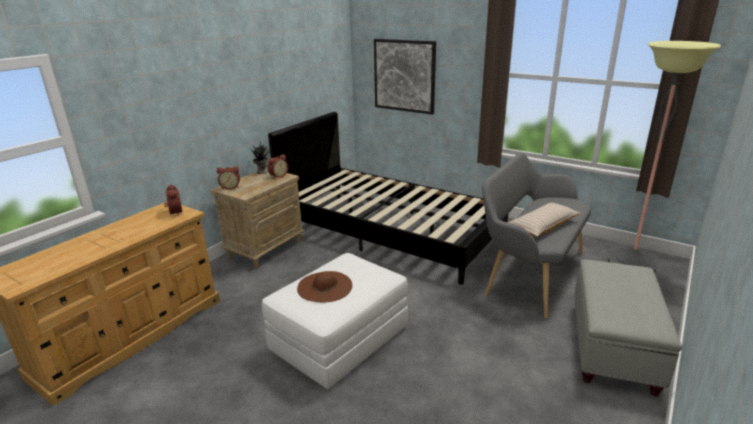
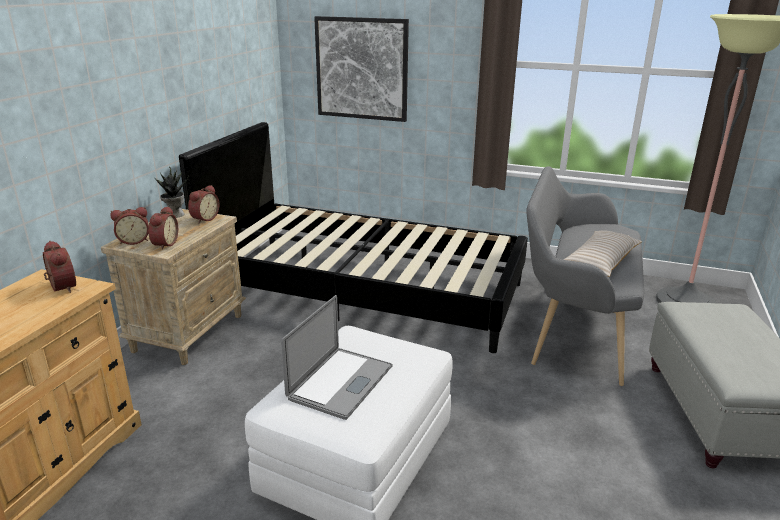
camera: 15 degrees left, 0 degrees up
(247, 190) = (164, 244): none -> alarm clock
(324, 286) = (340, 382): brown hat -> laptop

